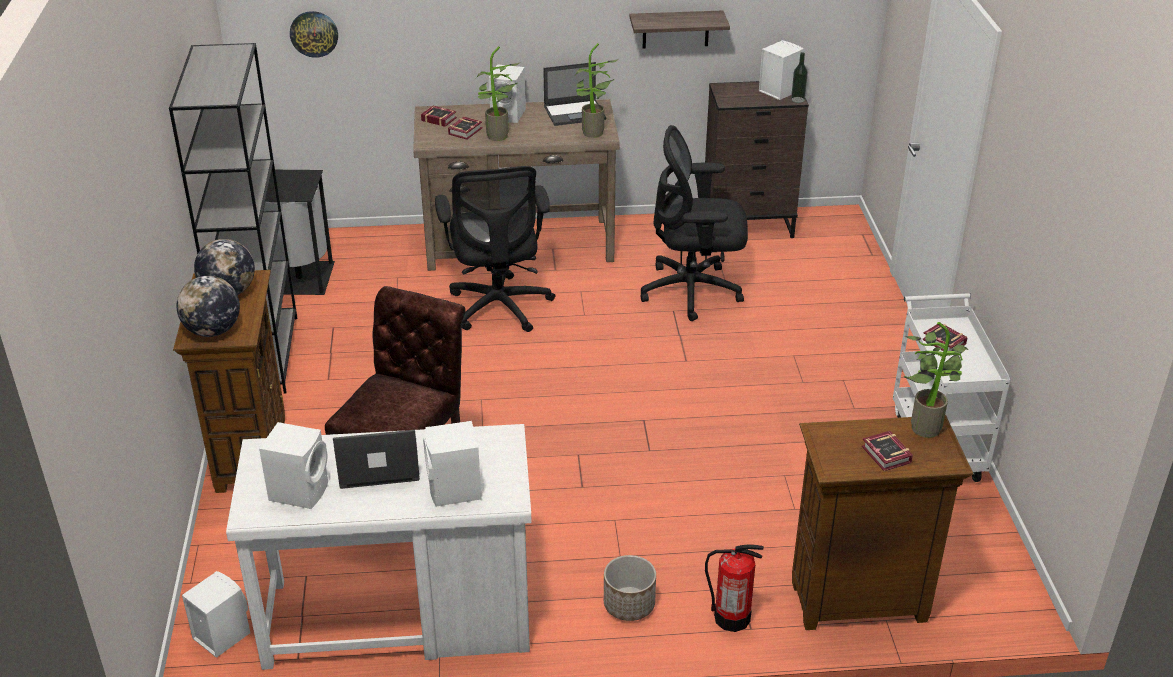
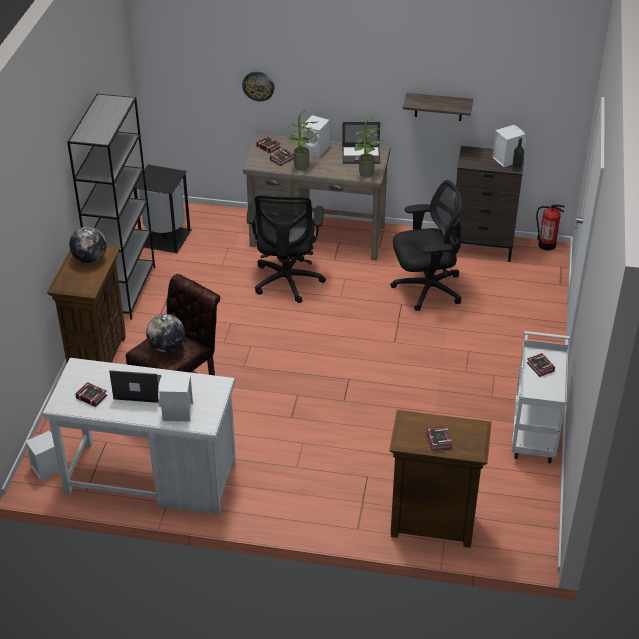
camera: 15 degrees right, 5 degrees up
(213, 331) = (72, 284): globe -> globe (167, 347)
(300, 490) = (91, 396): white speaker -> book
(314, 33) = (193, 79): wall clock -> wall clock (258, 86)
(628, 604) = (289, 498): planter -> none
(697, 289) = (424, 291): black office chair -> black office chair turned 150 degrees clockwise
(731, 617) = (348, 519): fire extinguisher -> fire extinguisher (546, 244)
(925, 425) = (473, 426): potted plant -> none

